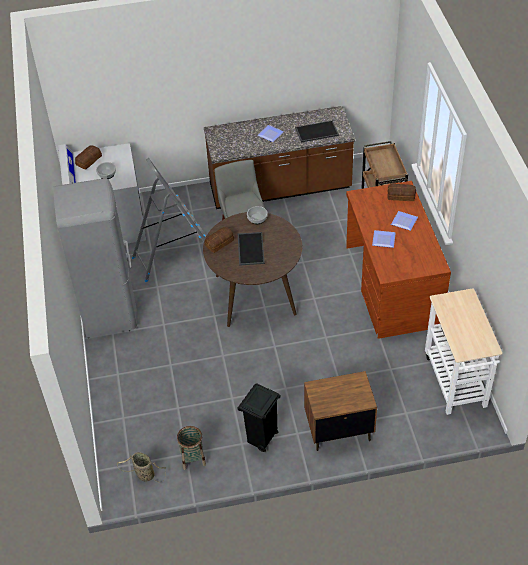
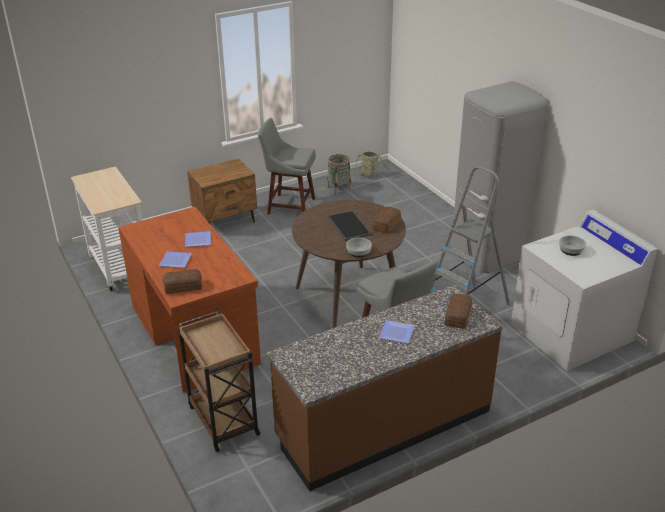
camera: 160 degrees right, 15 degrees down
(88, 160) = (610, 259): bread -> bread (458, 316)
(261, 439) = (289, 205): black trash can -> grey stool
(316, 132) = (329, 349): tray -> none

